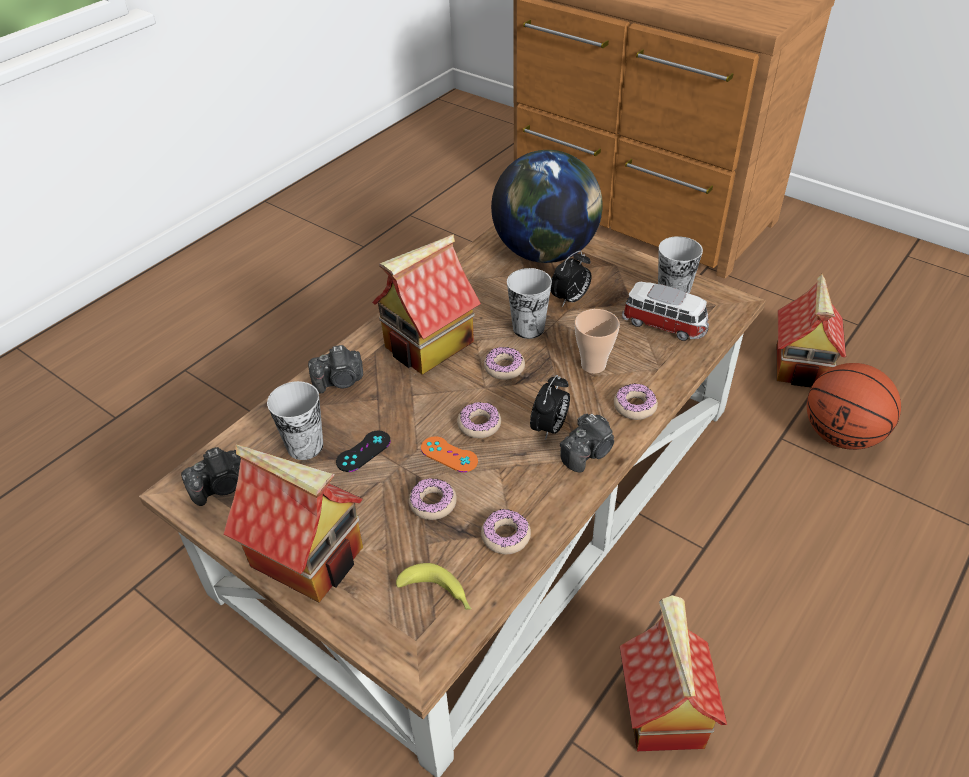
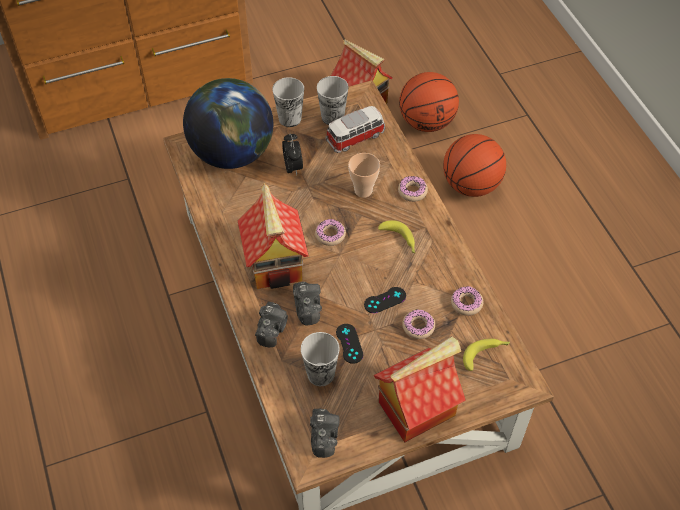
camera: 60 degrees left, 10 degrees up
(449, 454) = (385, 300): orange game controller -> black game controller
(479, 424) = (371, 273): donut -> none
(528, 328) = (303, 203): cup -> cup (290, 118)
(549, 428) = (400, 240): alarm clock -> banana
(588, 452) = (432, 233): camera -> camera (307, 307)
(661, 709) = (540, 319): toy house -> none
(797, 525) = (471, 185): none -> basketball

